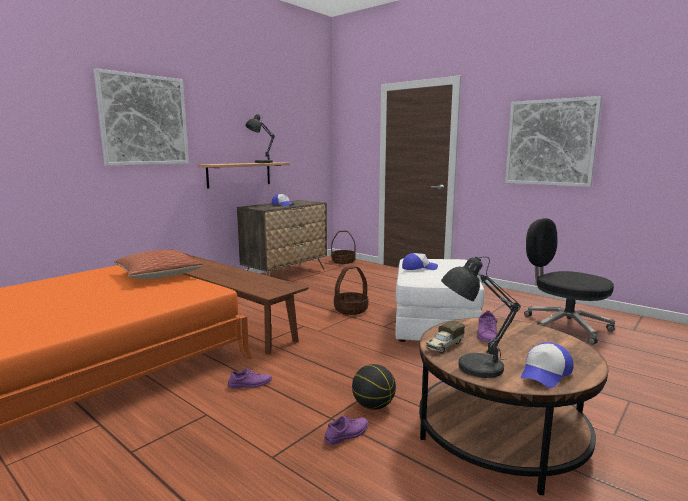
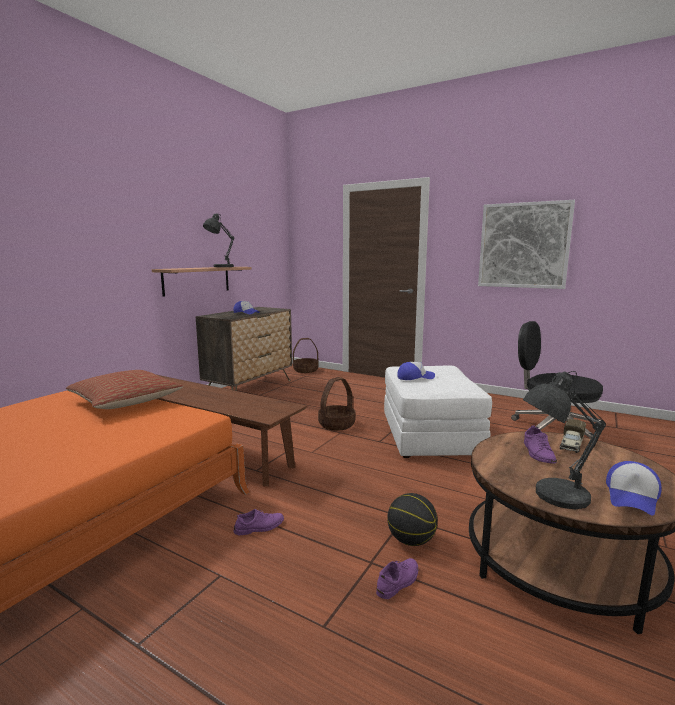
camera: 10 degrees left, 0 degrees up
(144, 120) = (89, 217): picture -> none
(444, 346) = (504, 471): toy truck -> toy truck (571, 445)

